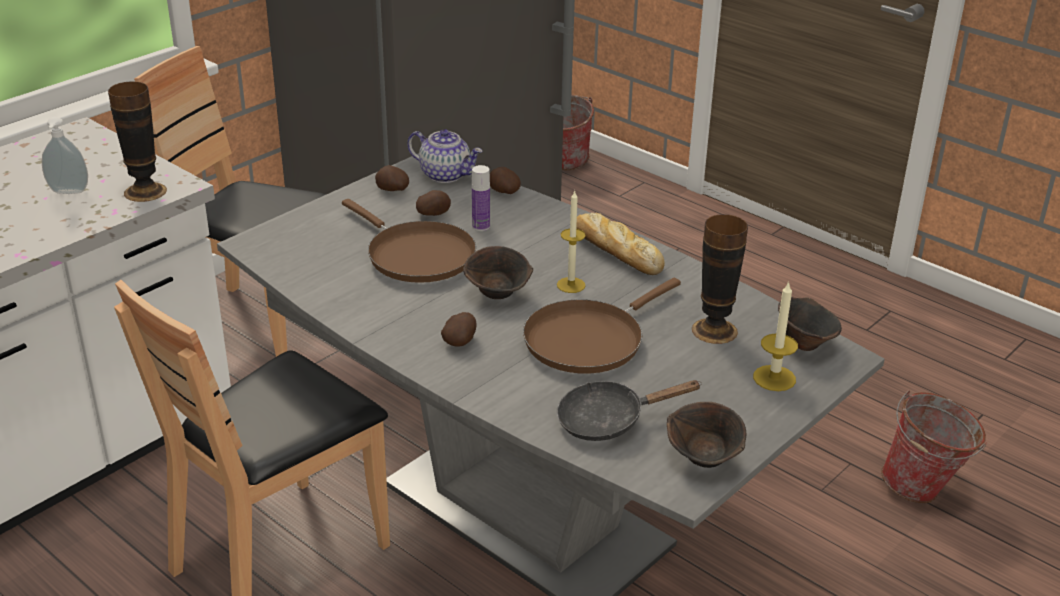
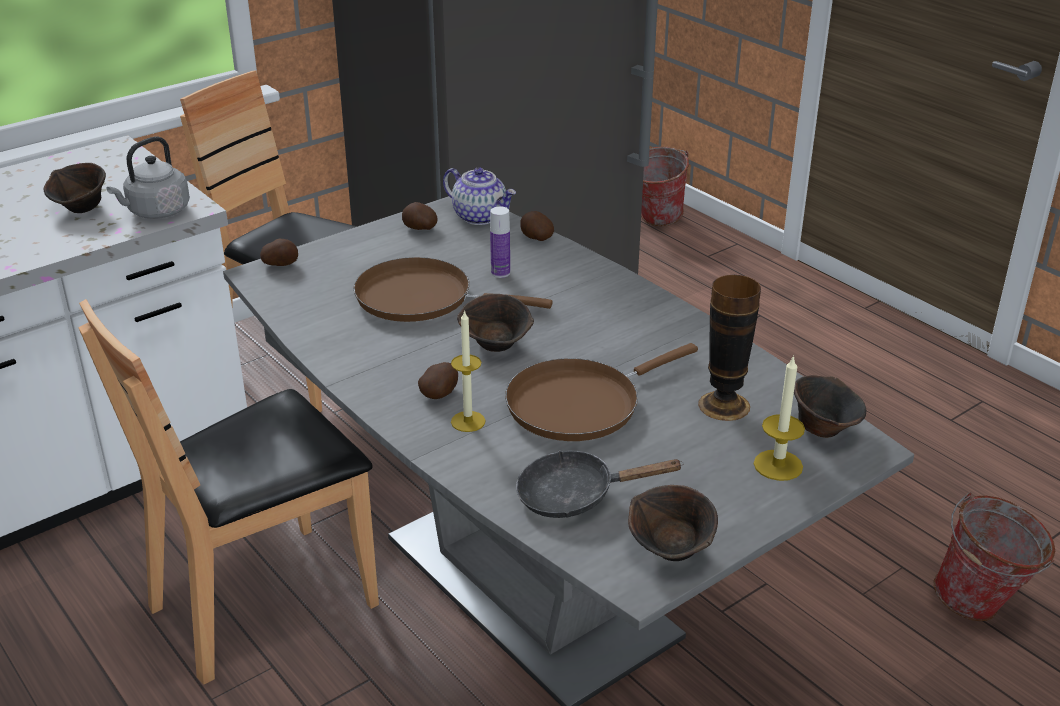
camera: 10 degrees right, 0 degrees up
(68, 192) = (81, 208): soap dispenser -> brown bowl
(145, 191) = (156, 212): vase -> grey kettle
(416, 255) = (422, 298): brown frying pan -> brown frying pan turned 135 degrees clockwise
(433, 214) = (454, 256): potato -> potato (280, 264)
(571, 285) = (578, 342): candle -> candle (468, 421)
(614, 251) = (636, 310): bread -> none

